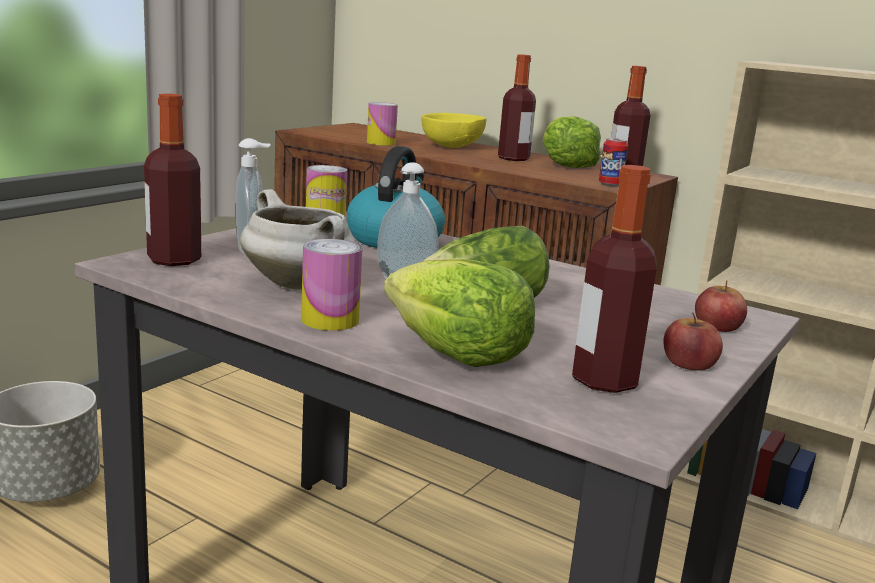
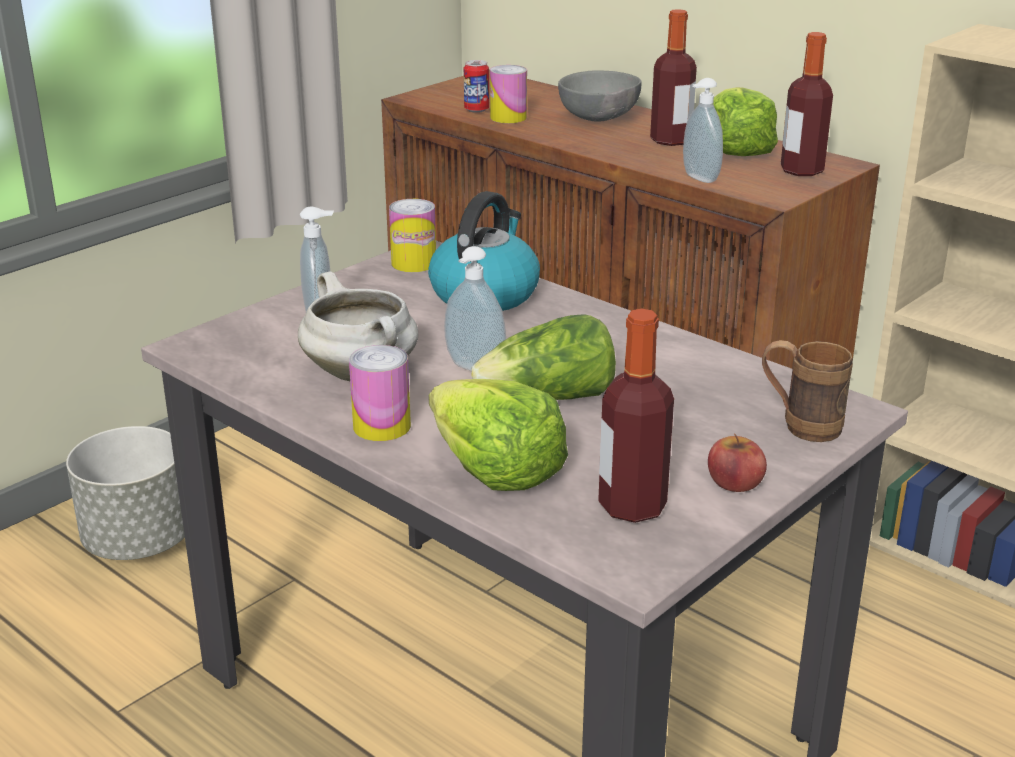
camera: 10 degrees right, 10 degrees up
(174, 260) = (239, 339): bottle -> none
(452, 147) = (599, 119): yellow bowl -> grey bowl
(547, 176) = (698, 178): none -> soap dispenser
(610, 184) = (773, 191): can -> can (476, 110)
(717, 326) = (799, 426): apple -> brown mug

